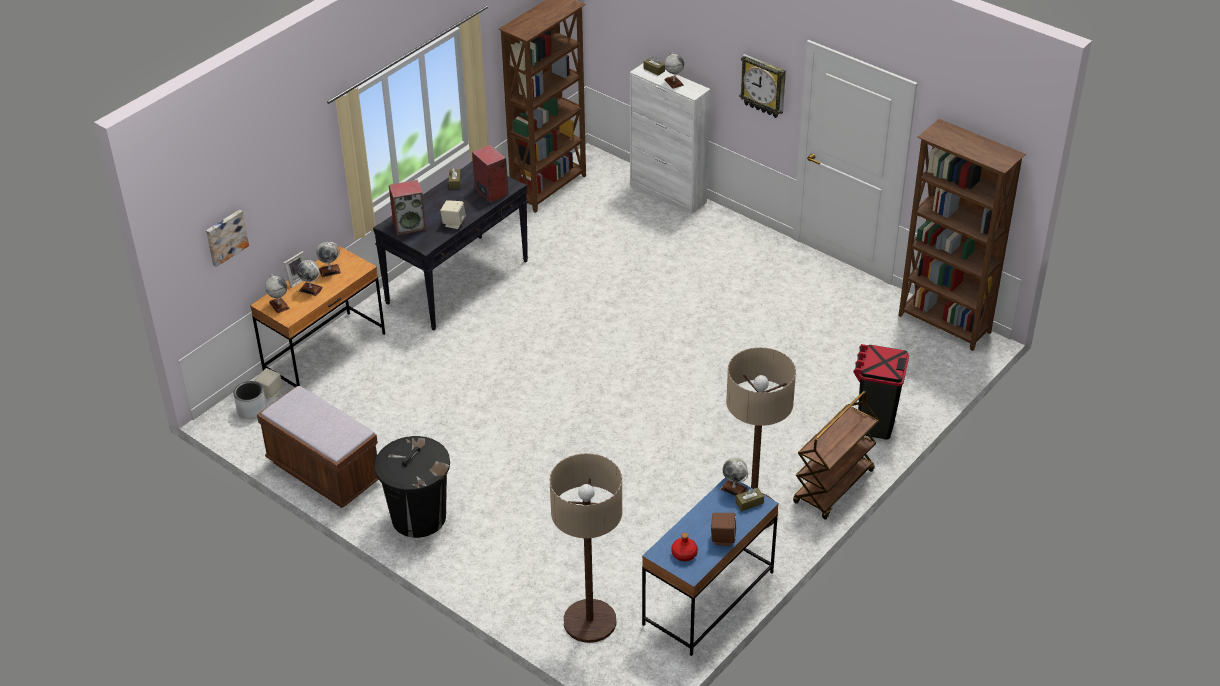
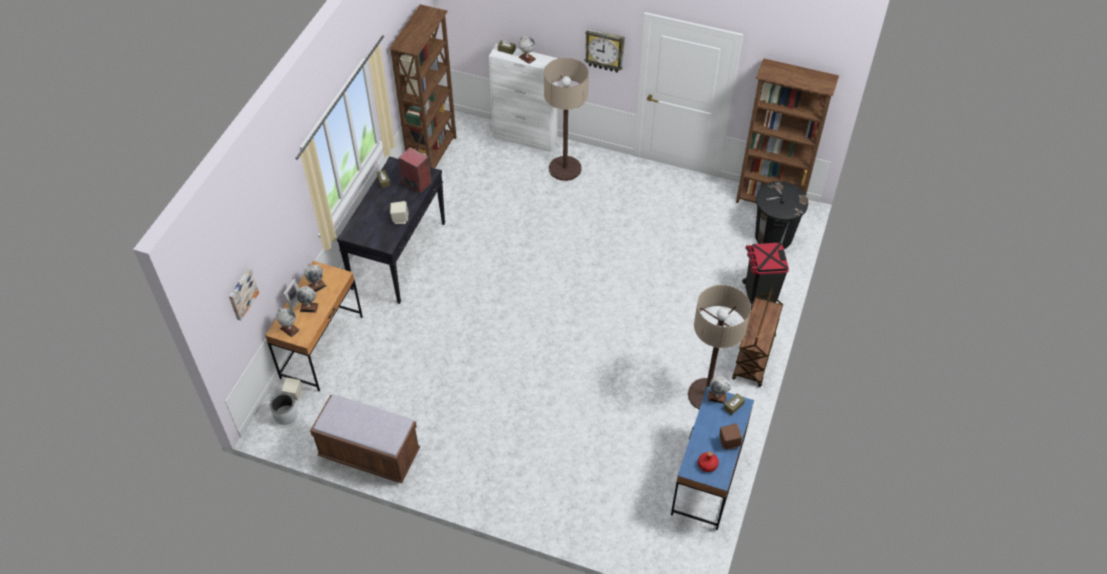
camera: 20 degrees left, 10 degrees up
(409, 225) = (366, 230): speaker -> none
(418, 517) = (462, 473): black trash can -> black trash can (773, 236)
(589, 621) = (631, 524): floor lamp -> floor lamp (565, 169)

